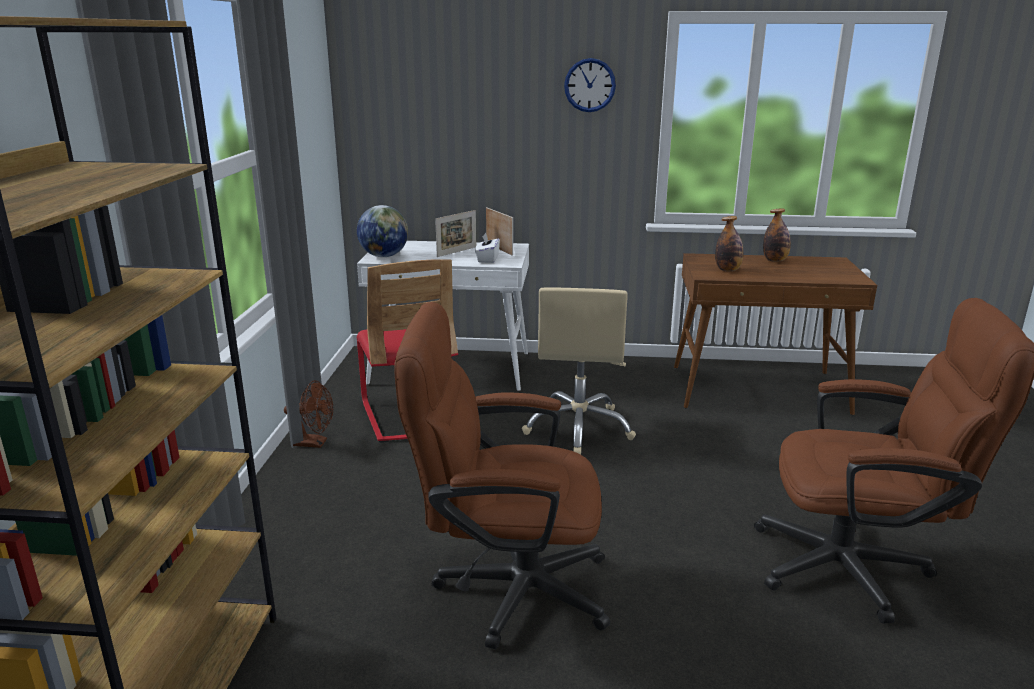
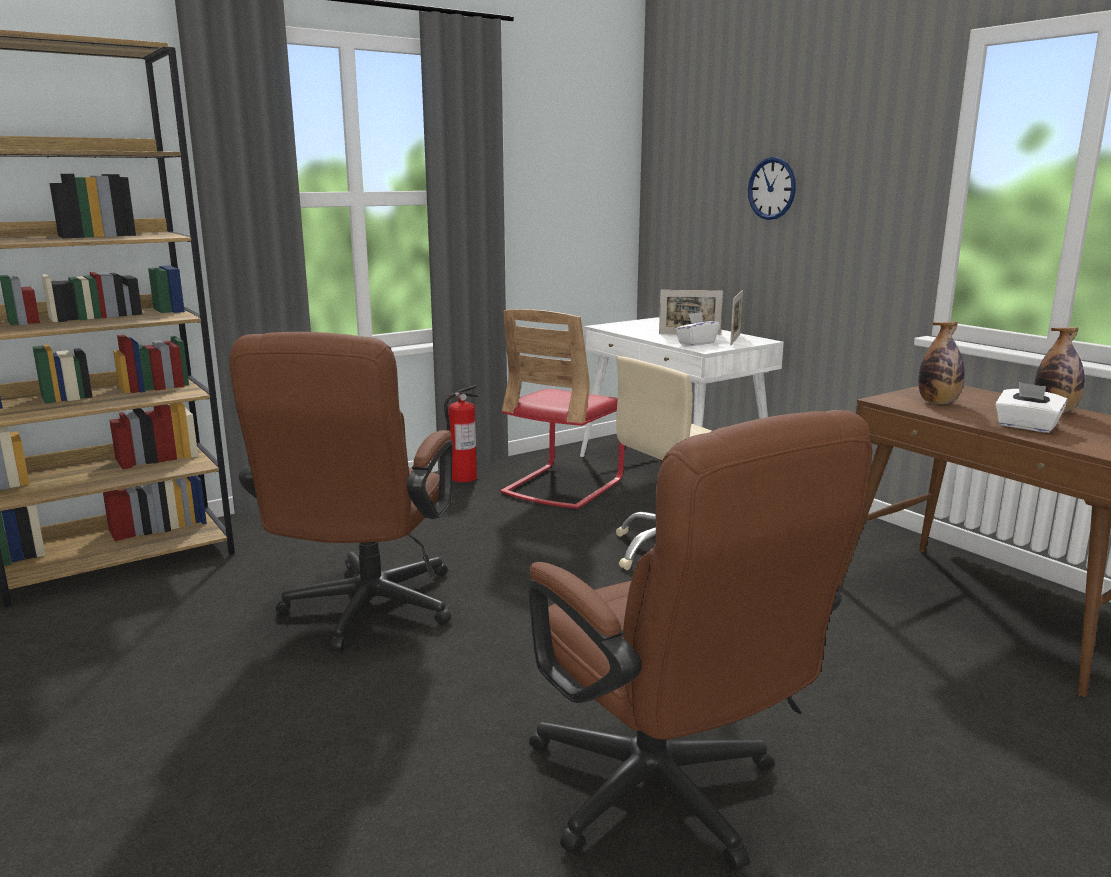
camera: 50 degrees right, 5 degrees down
(315, 443) = (463, 478): brown fan -> fire extinguisher
(384, 256) = (619, 326): globe -> none
(506, 588) = (364, 613): brown office chair -> brown office chair turned 135 degrees counterclockwise
(589, 85) = (867, 141): wall clock -> wall clock (771, 188)
(794, 274) = (1026, 426): none -> white tissue box

